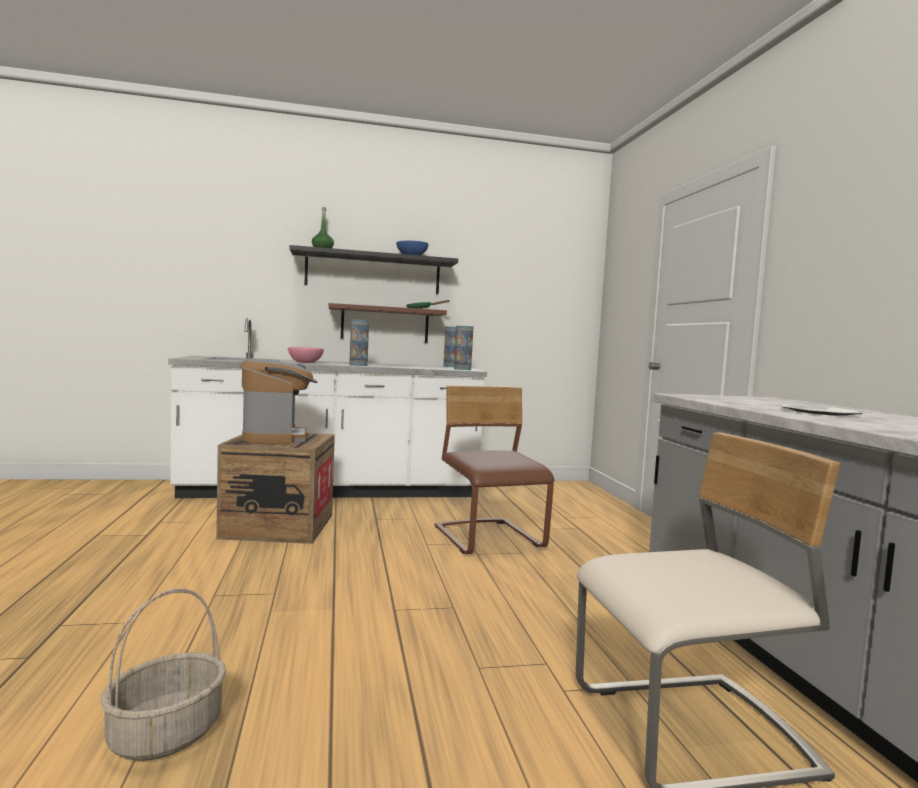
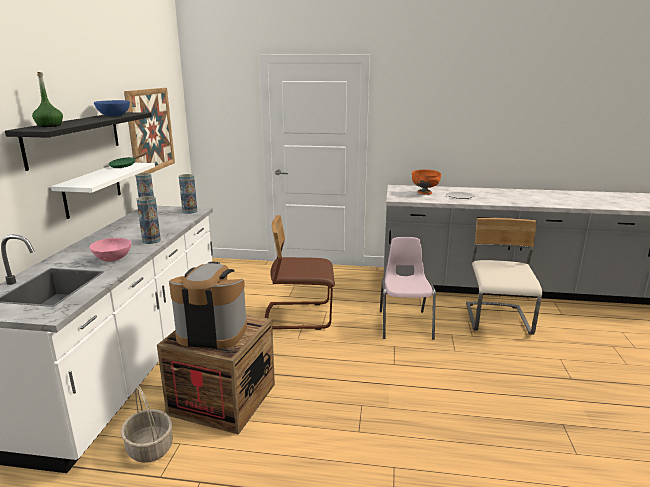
camera: 70 degrees left, 15 degrees up
(165, 735) = (512, 441): basket -> basket (150, 448)
(385, 324) = (92, 189): brown shelf -> white shelf
(507, 292) = (150, 130): none -> picture
(541, 612) = (405, 324): none -> pink chair
(774, 403) = (424, 193): none -> orange bowl

